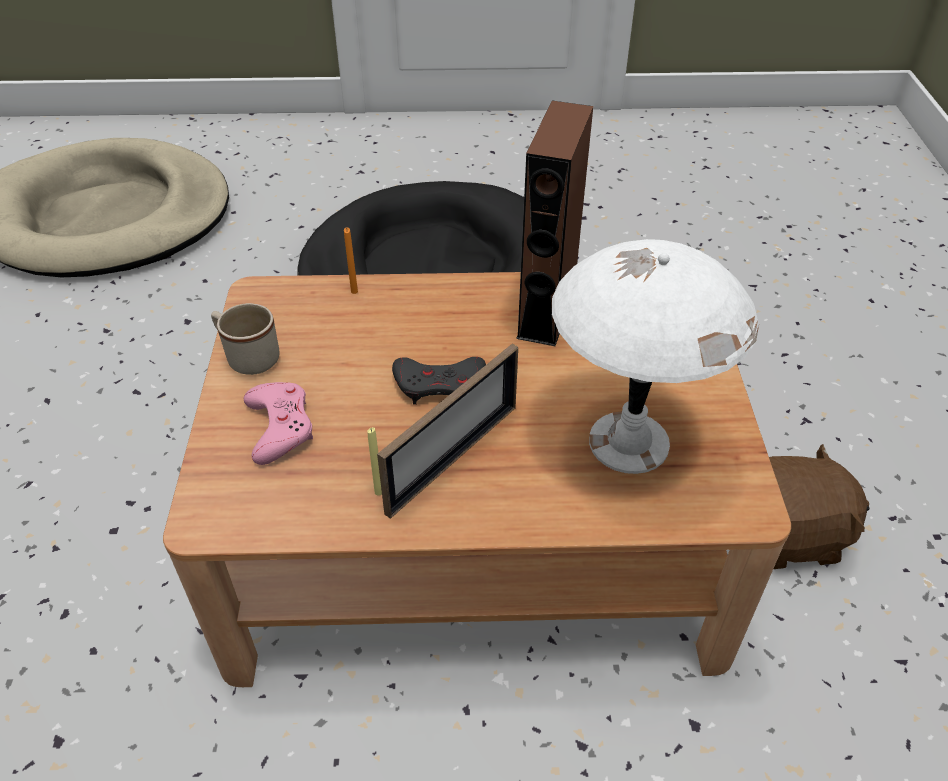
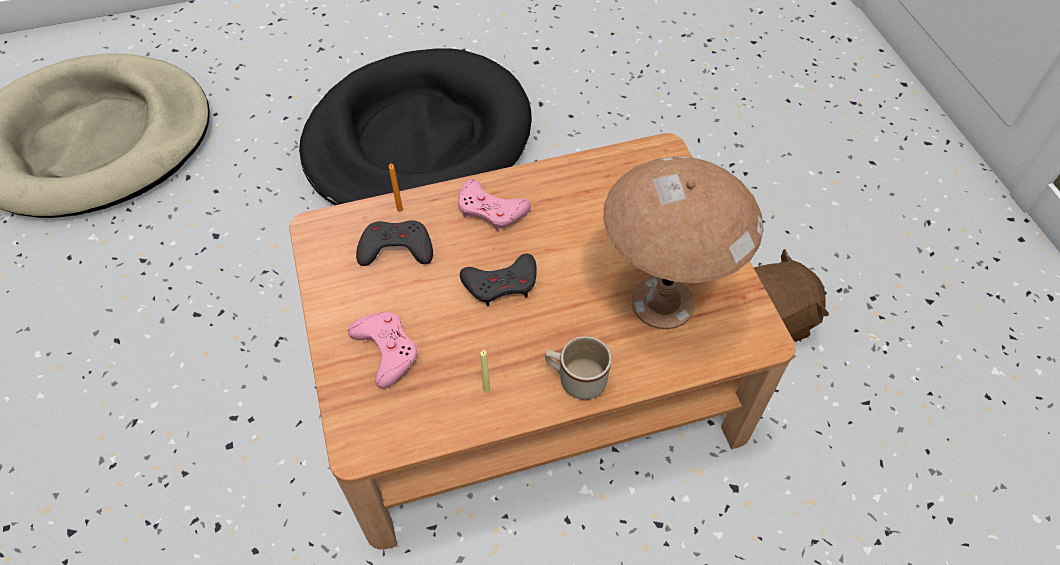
camera: 15 degrees left, 10 degrees up
(248, 357) = (333, 292): beige mug -> beige mug (575, 379)
(334, 327) = (396, 248): none -> grey game controller
(453, 458) = (534, 346): picture frame -> none
(456, 310) = (491, 210): none -> pink game controller
(547, 311) = (565, 196): brown speaker -> none
(627, 442) = (661, 302): white table lamp -> brown table lamp

